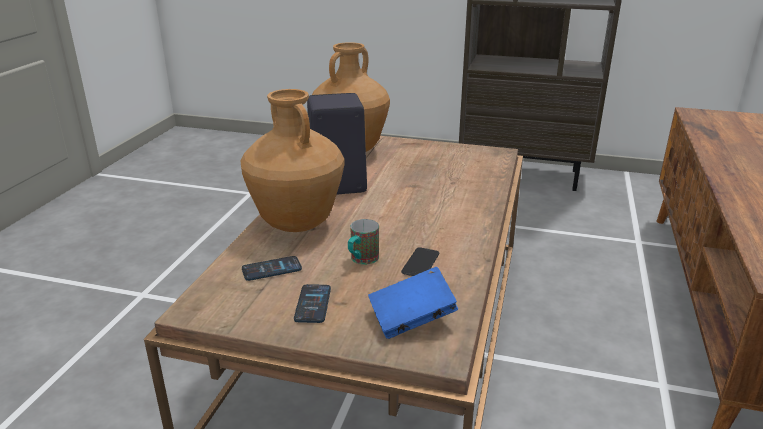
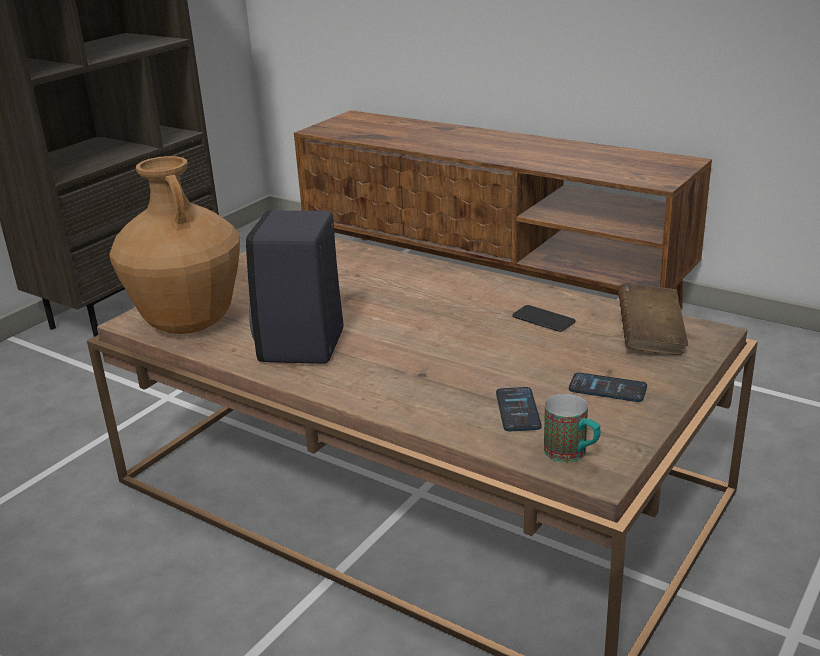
camera: 70 degrees left, 0 degrees up
(296, 223) = (402, 385): brown vase -> none
(361, 260) = (522, 351): mug -> mug (572, 454)
(411, 319) = (650, 338): blue book -> brown book

